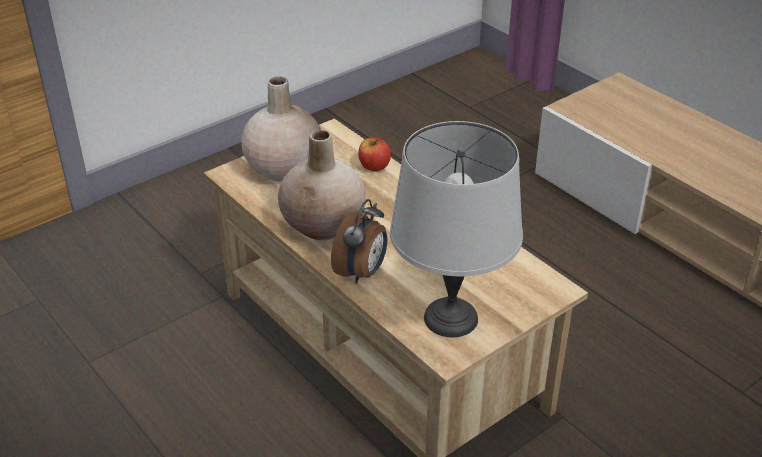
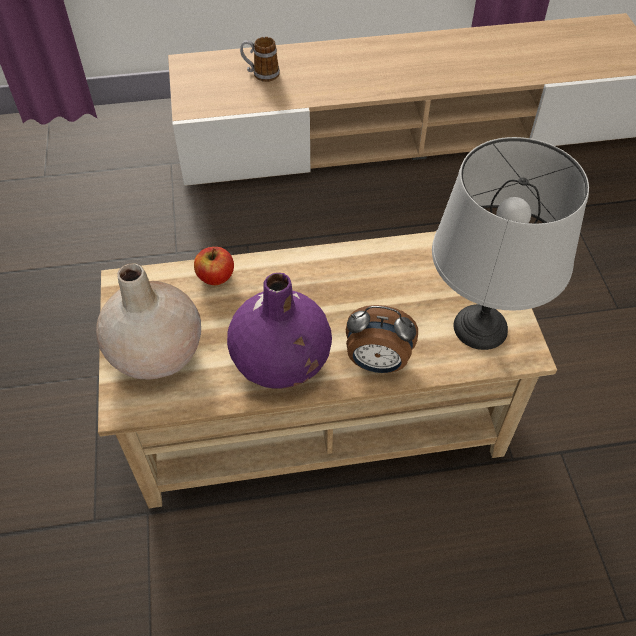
camera: 60 degrees left, 15 degrees up
(324, 225) = (281, 360): beige vase -> purple vase
(362, 272) = (377, 363): alarm clock -> alarm clock turned 135 degrees clockwise
(659, 123) = (261, 74): none -> mug

